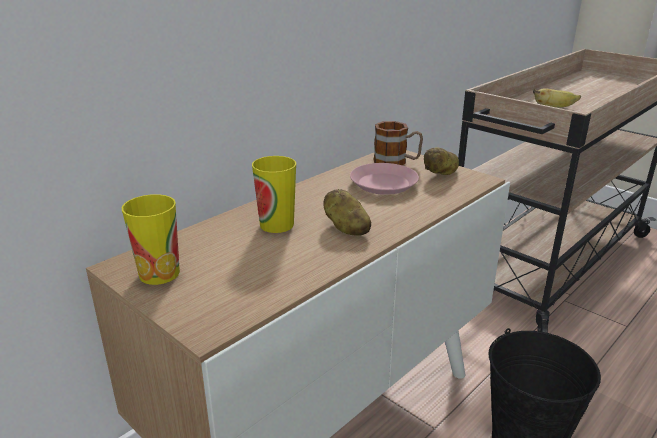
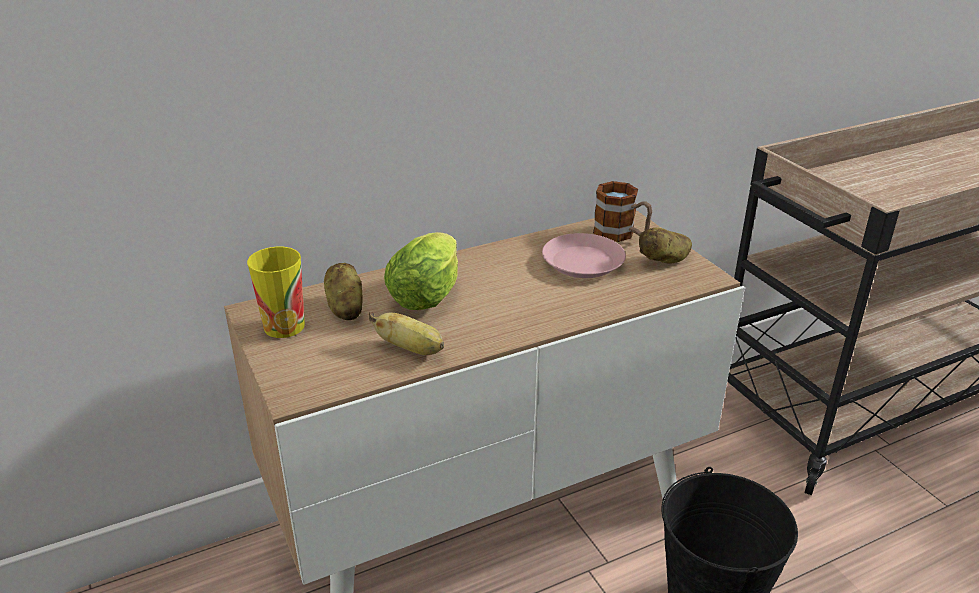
camera: 20 degrees right, 5 degrees up
(276, 224) = (429, 293): cup -> lettuce
(346, 227) = (499, 311): potato -> potato (345, 307)
(554, 107) = (896, 183): banana -> banana (411, 349)

